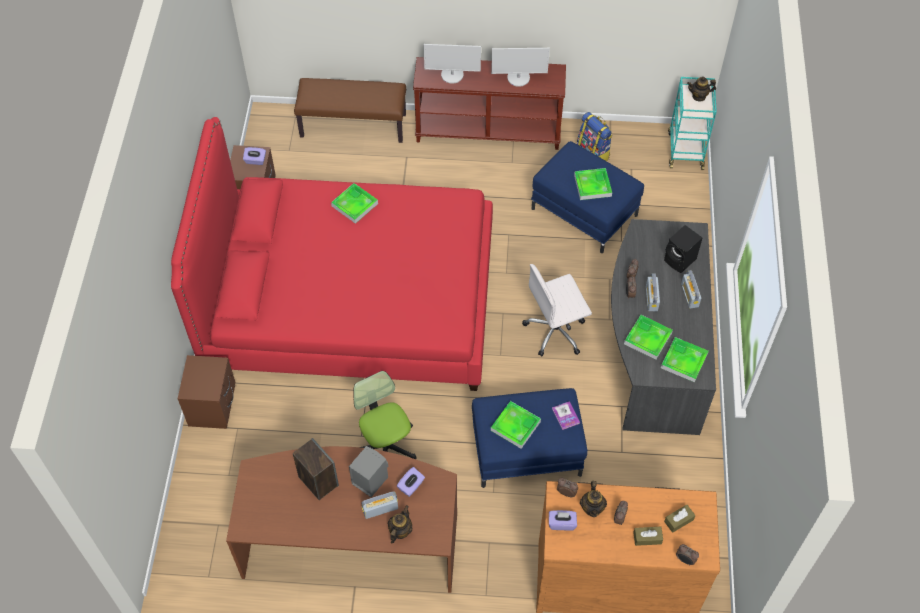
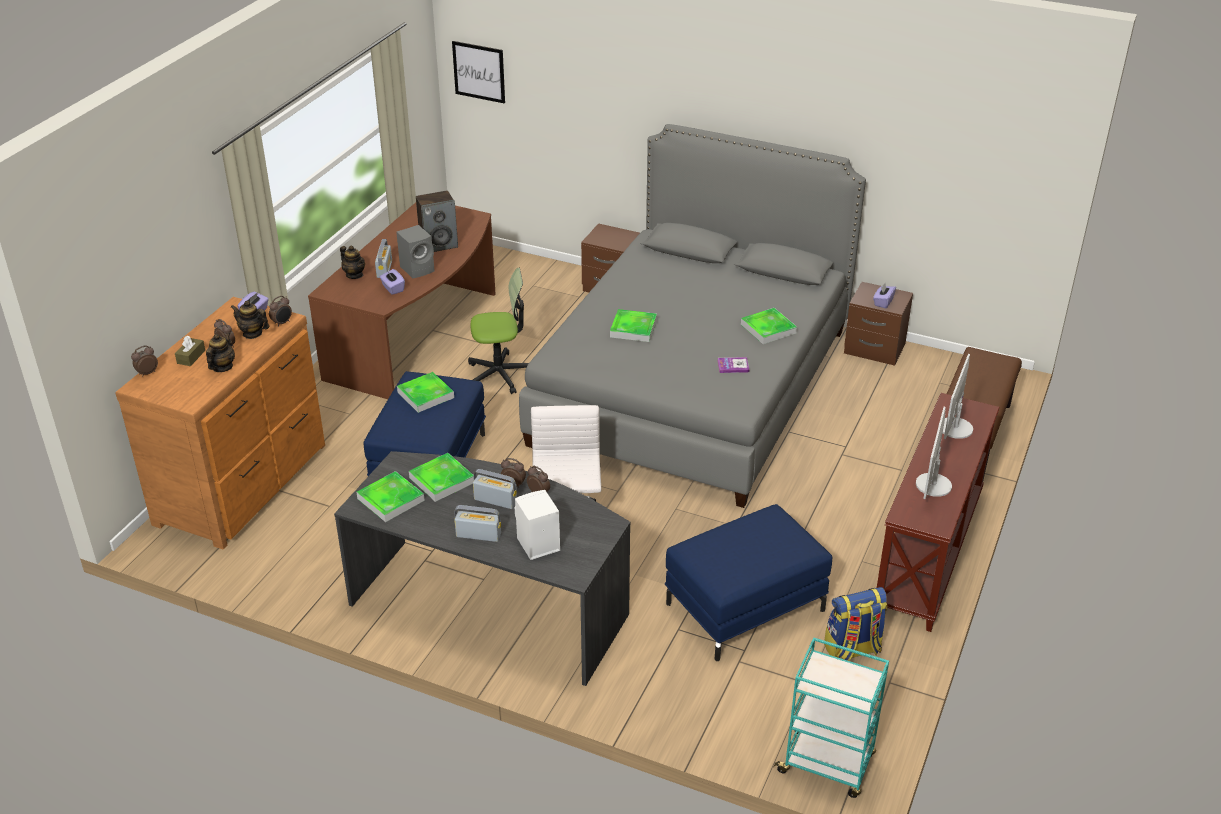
camera: 110 degrees right, 20 degrees down
(108, 456) = (479, 71): none -> picture
(350, 302) = (692, 385): red bed -> grey bed
(565, 416) = (412, 432): book -> book (733, 366)
(592, 186) = (733, 546): tray -> tray (633, 328)
(678, 520) = (188, 381): brown tissue box -> none
(680, 260) = (536, 544): black speaker -> white speaker
(699, 96) = (849, 686): teapot -> teapot (222, 367)

